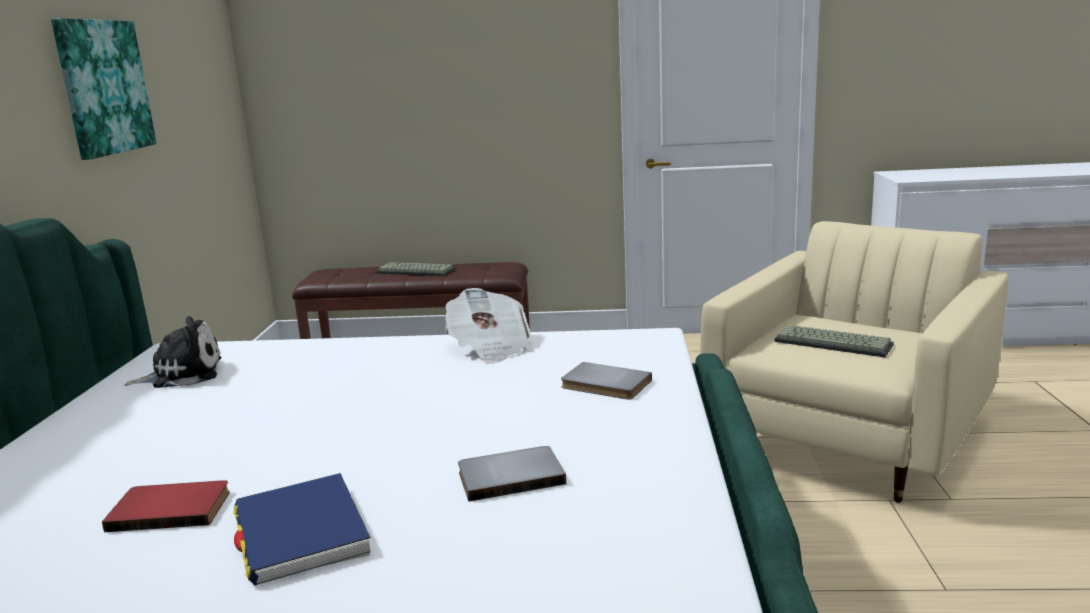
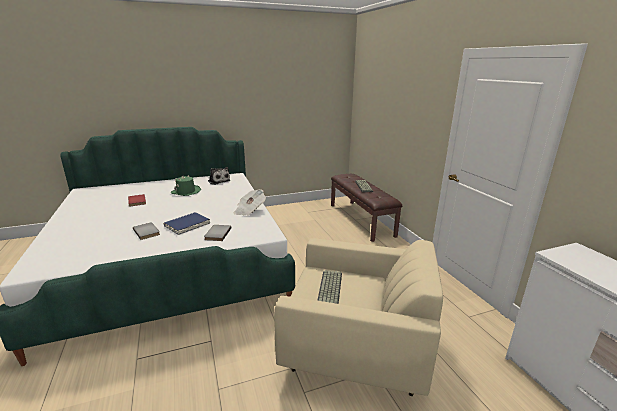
camera: 65 degrees right, 5 degrees up
(103, 87) = (263, 96): picture -> none
(210, 422) = (186, 192): none -> green hat
(301, 534) = (122, 216): blue book -> blue book (187, 225)

